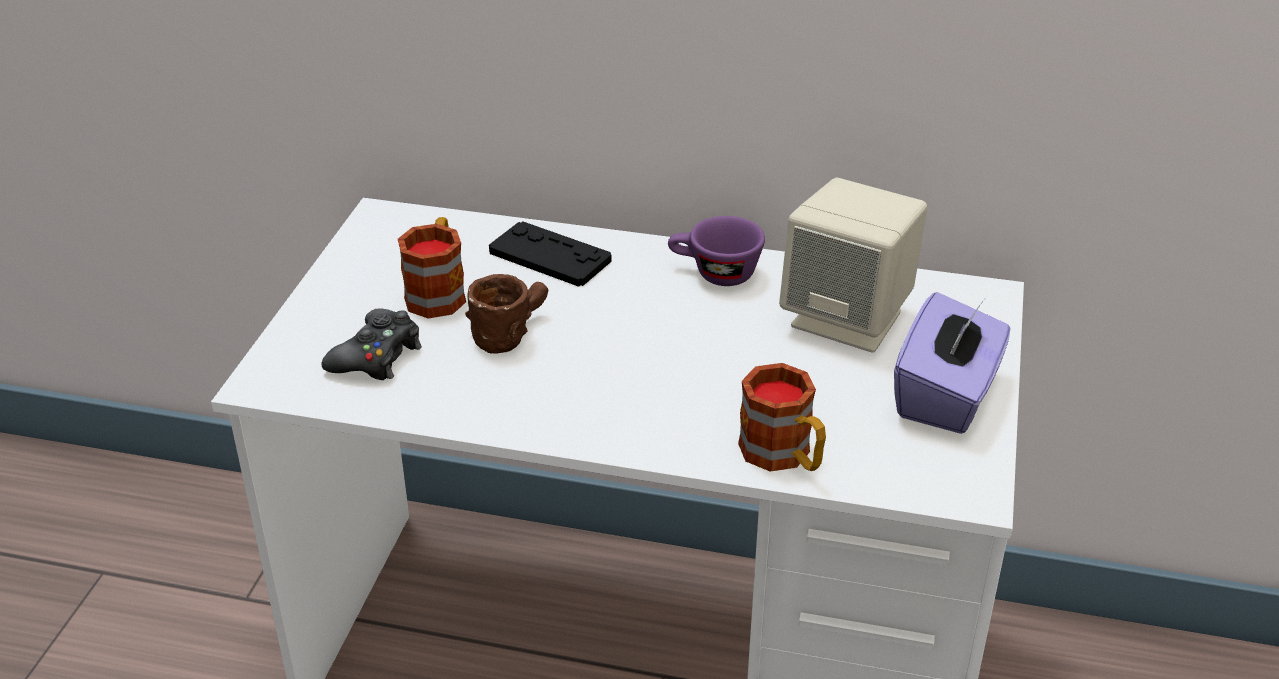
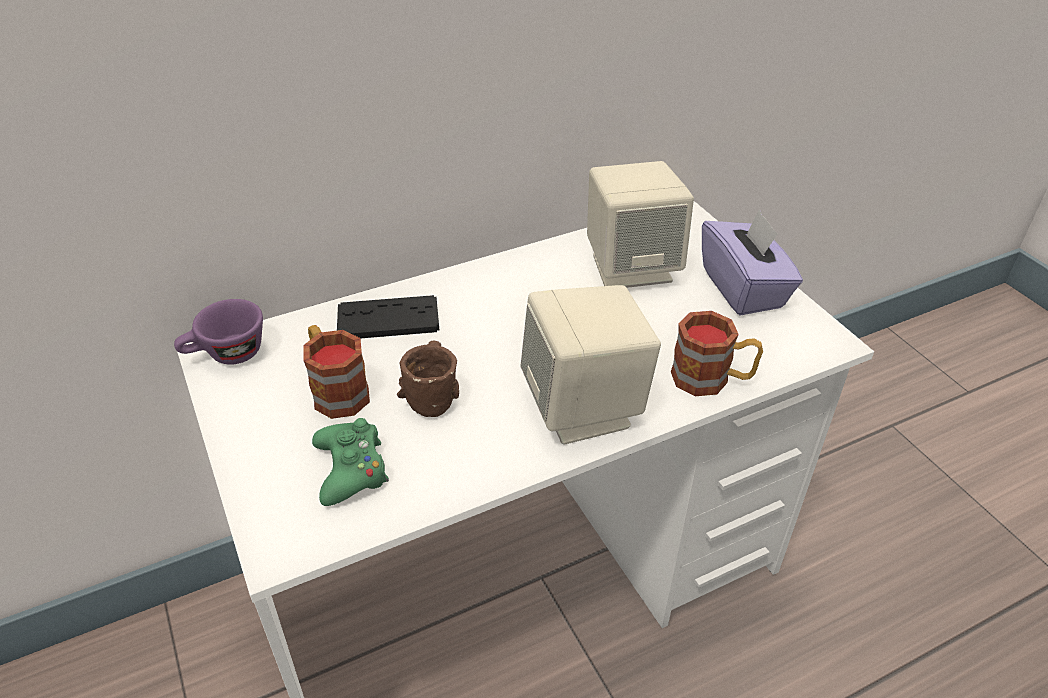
camera: 40 degrees left, 5 degrees up
(376, 356) = (351, 469): black game controller -> green game controller
(624, 414) = (584, 408): none -> beige speaker
(714, 274) = (515, 277): purple cup -> purple cup (226, 355)

